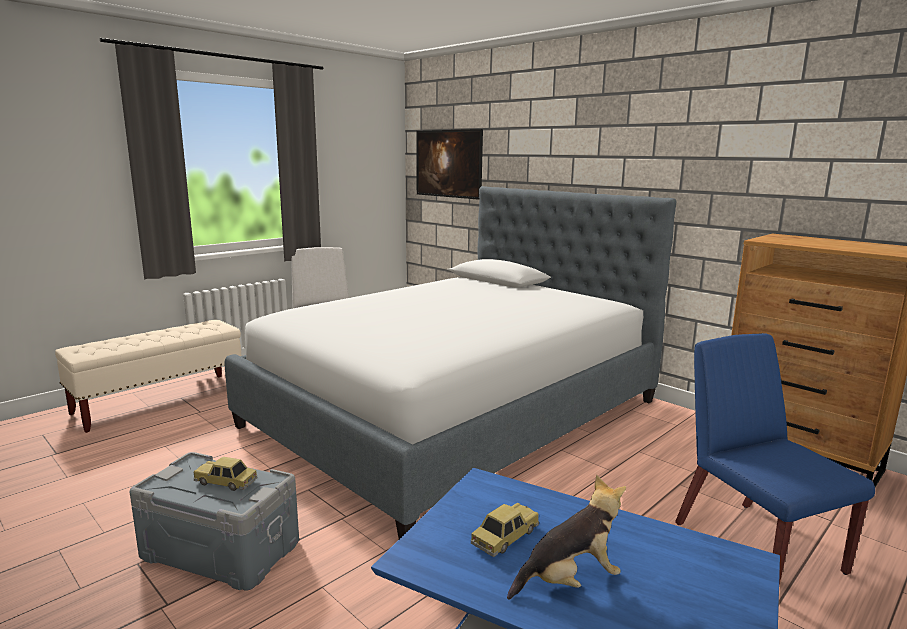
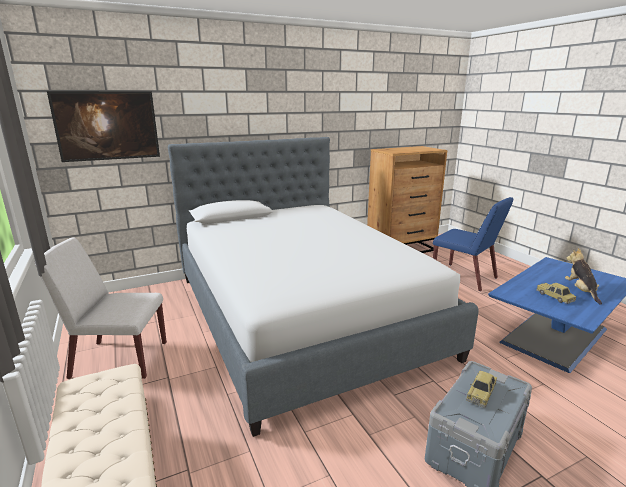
camera: 70 degrees left, 5 degrees up
(755, 546) = (465, 277): blue chair -> blue chair turned 135 degrees counterclockwise

